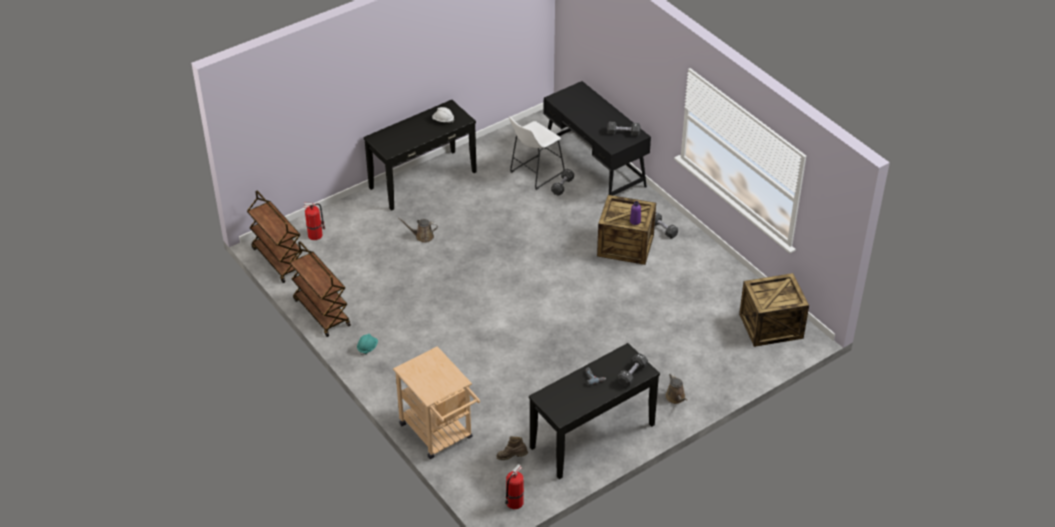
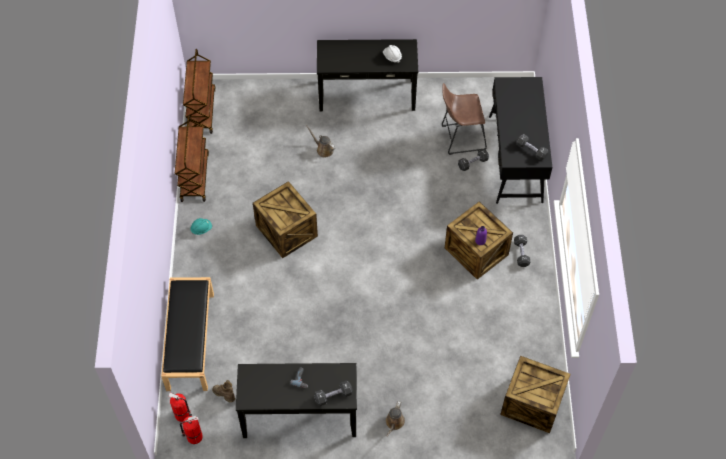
camera: 35 degrees right, 15 degrees up
(316, 235) = (246, 103): fire extinguisher -> fire extinguisher (183, 414)
(439, 435) = (190, 340): beige cart -> black bench
(447, 311) = (285, 231): none -> crate
(534, 173) = (460, 138): white stool -> brown stool

